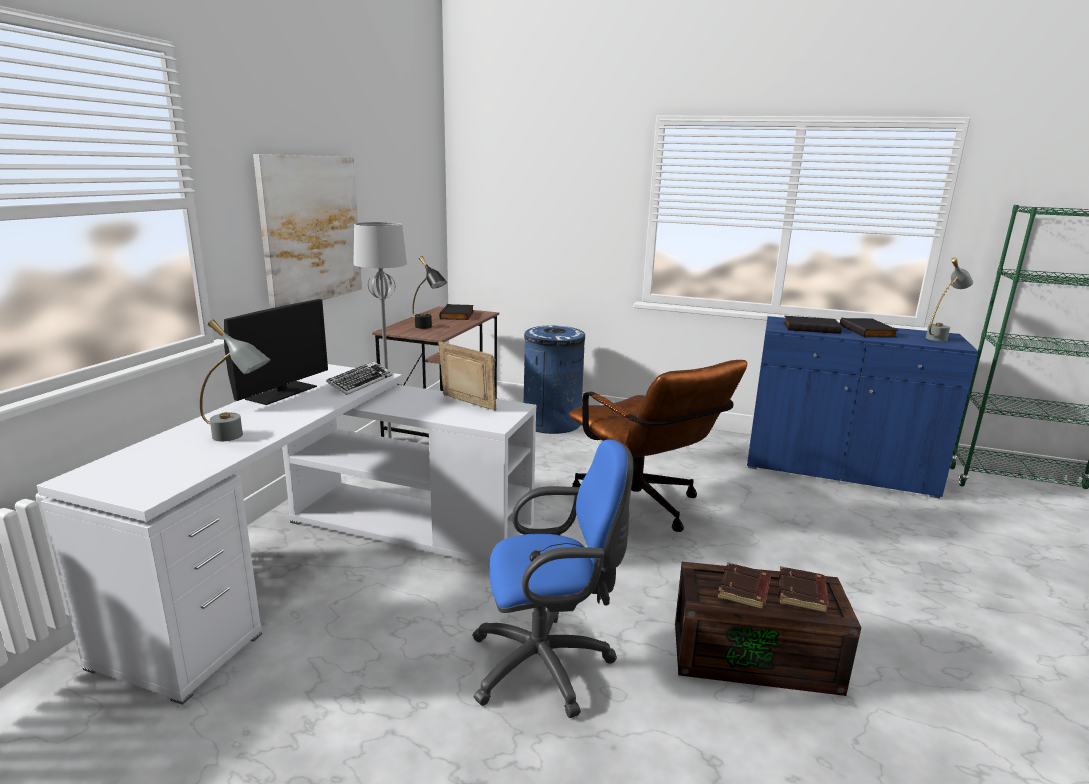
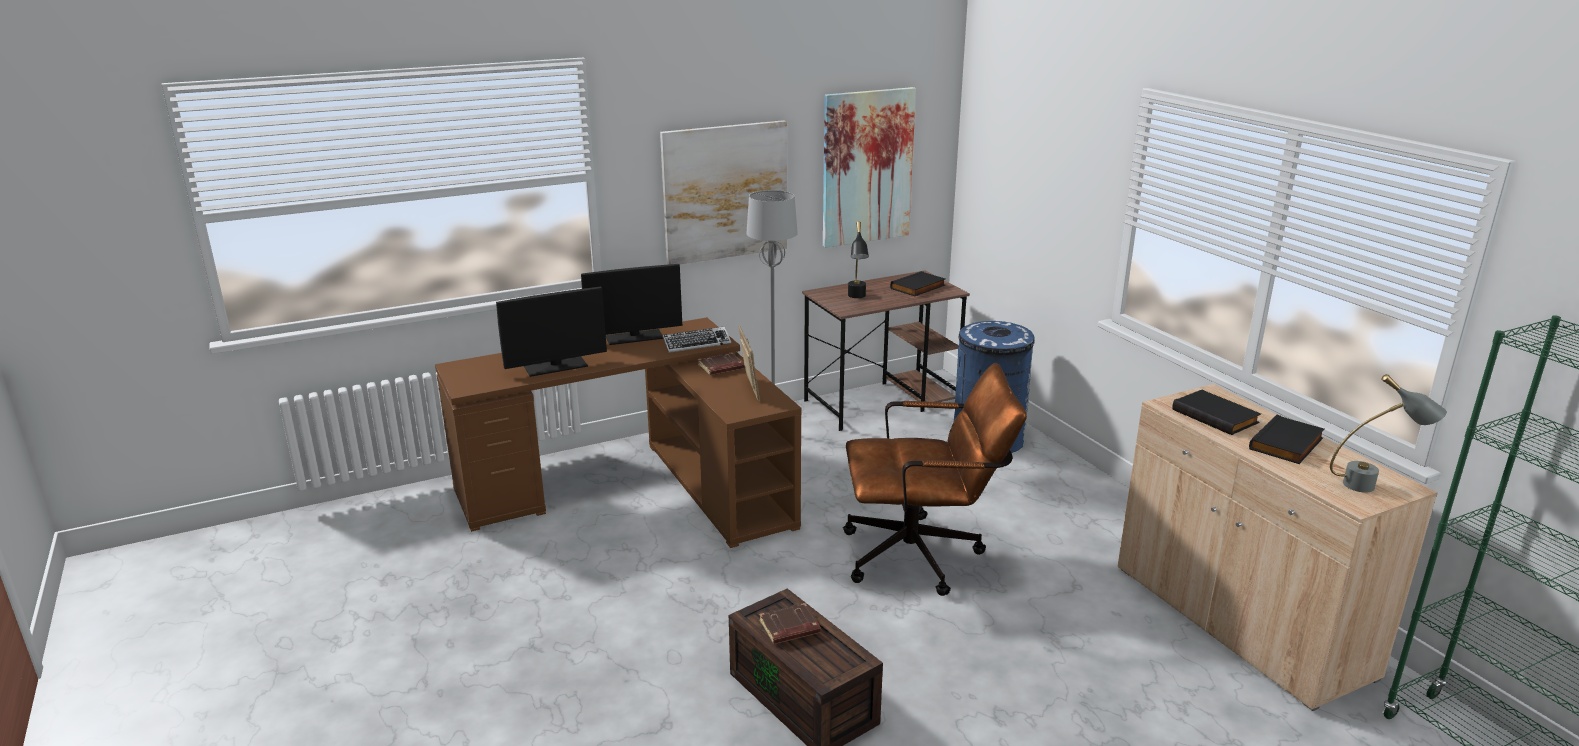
camera: 45 degrees right, 5 degrees up
(238, 438) = (556, 366): grey table lamp -> monitor
(334, 559) = (640, 486): white desk -> brown desk
(402, 211) = (867, 167): none -> picture
(548, 665) = (663, 619): blue office chair -> none
(642, 509) = (924, 556): brown office chair -> brown office chair turned 105 degrees counterclockwise
(802, 594) = (826, 655): brown book -> brown book (721, 368)
(837, 469) = (1239, 621): blue cabinet -> beige cabinet

